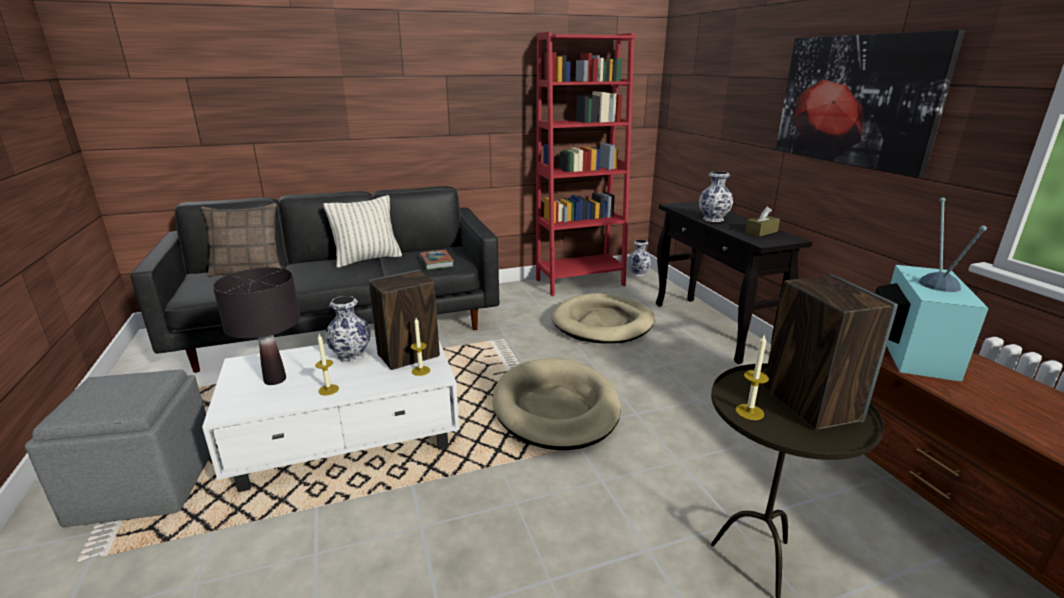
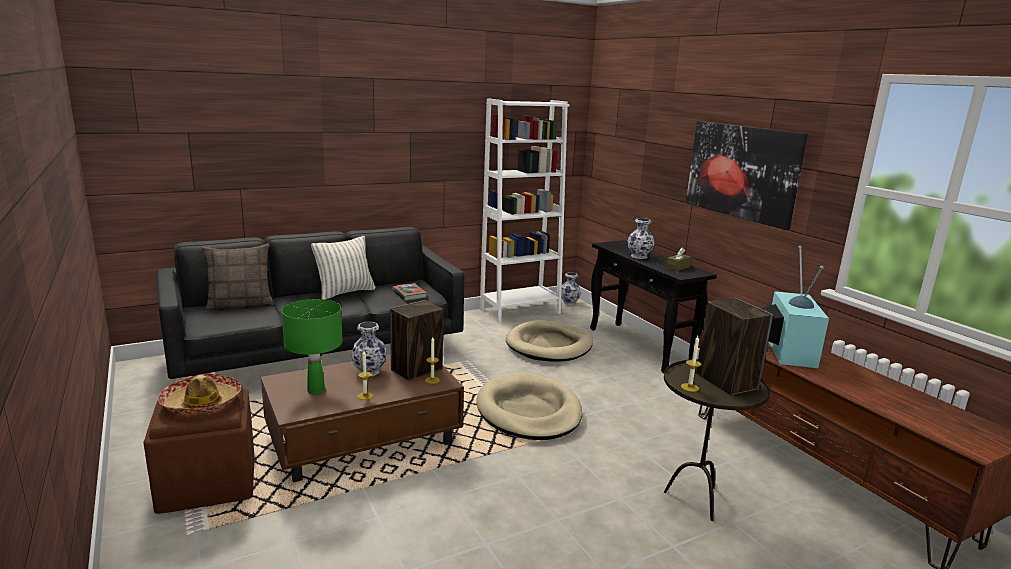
camera: 10 degrees left, 5 degrees down
(117, 394) = (202, 402): none -> hat
(144, 483) = (207, 481): grey ottoman -> brown ottoman
(275, 380) = (316, 390): black table lamp -> green table lamp
(349, 435) = (365, 439): white coffee table -> brown coffee table
(580, 282) = (520, 311): red bookcase -> white bookcase

